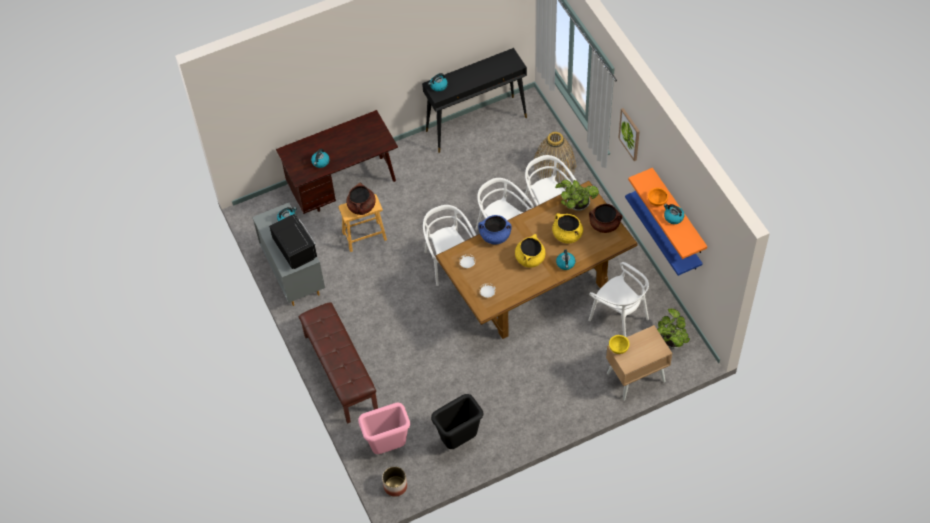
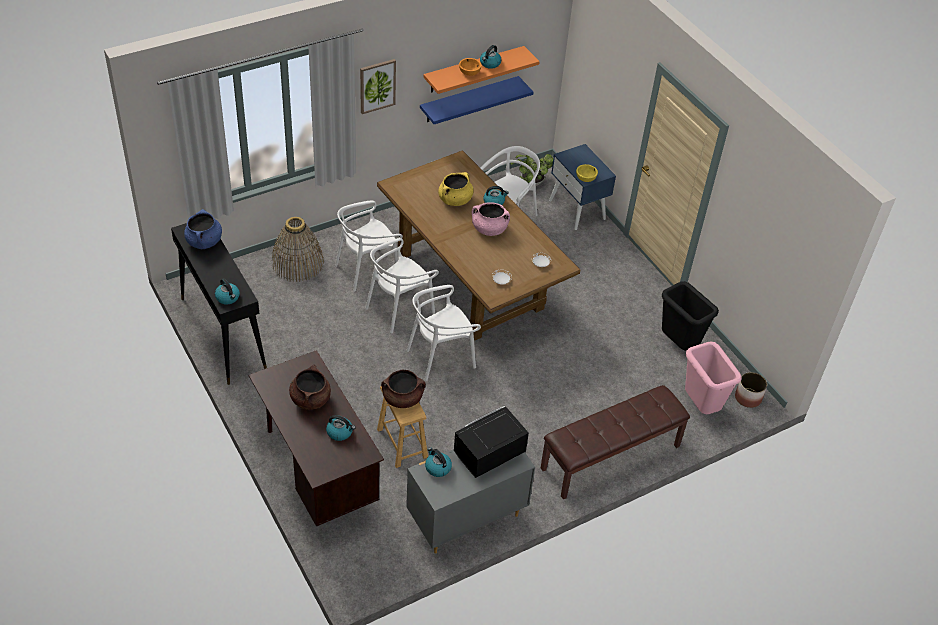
camera: 100 degrees left, 10 degrees down
(495, 236) = (460, 257): blue cooking pot -> blue cooking pot (204, 242)
(530, 258) = (489, 229): yellow cooking pot -> pink cooking pot
(576, 205) = (413, 192): potted plant -> none
(604, 224) = (439, 172): brown cooking pot -> brown cooking pot (310, 399)
(635, 377) = (577, 209): beige nightstand -> blue nightstand

